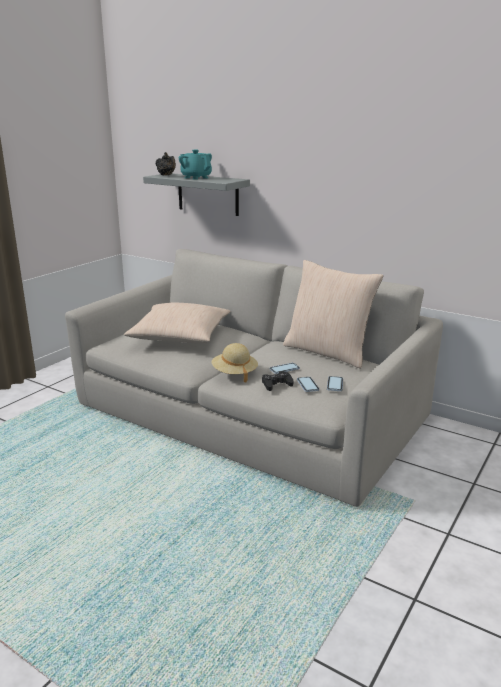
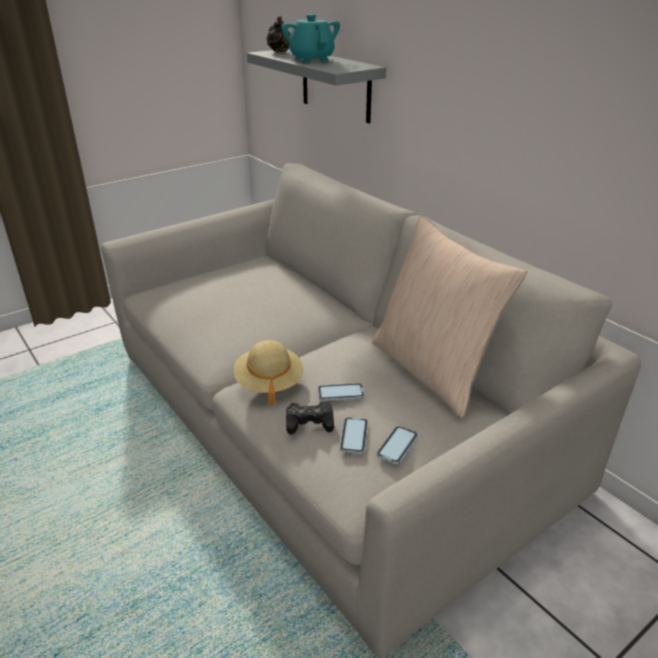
camera: 20 degrees right, 10 degrees up
(180, 336) = (244, 297): beige pillow -> none

